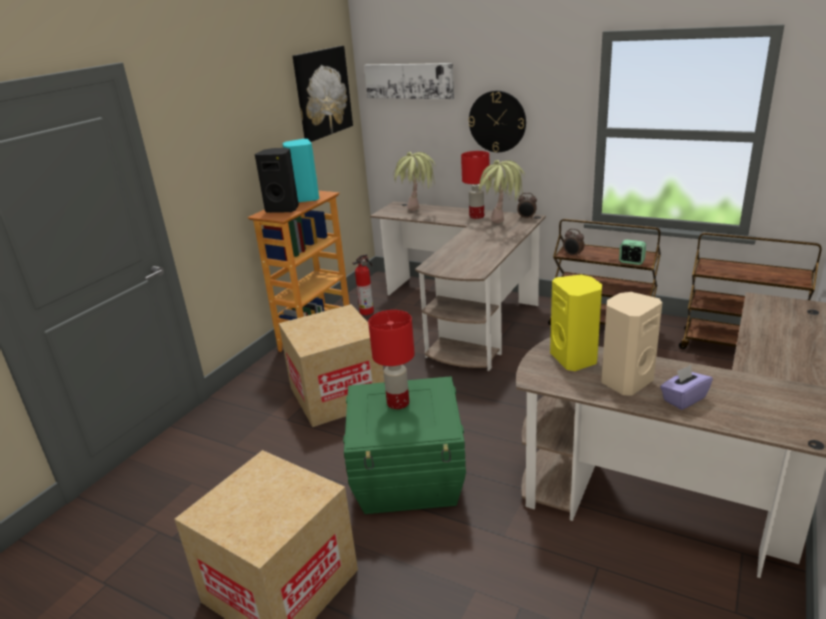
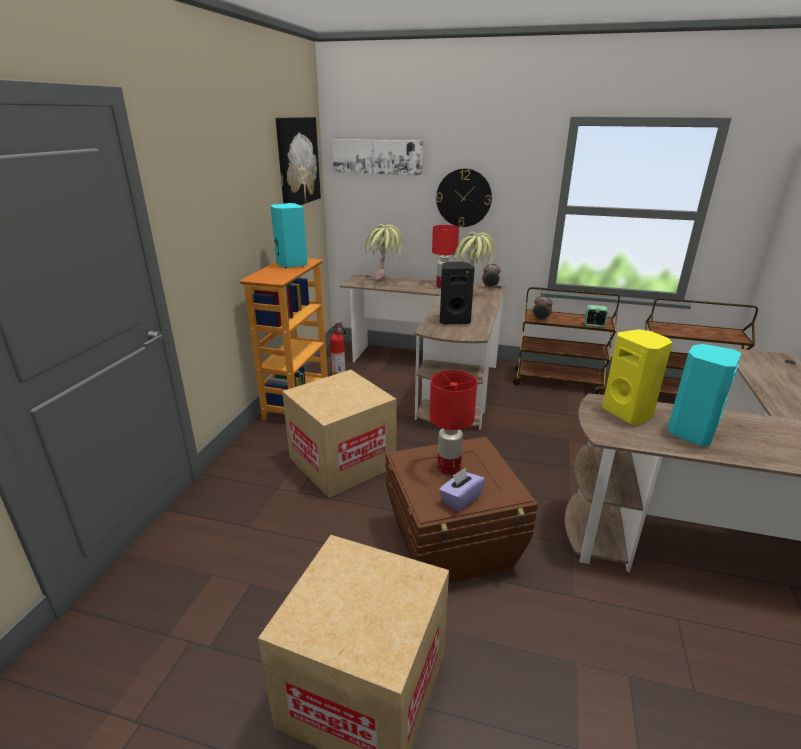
camera: 15 degrees left, 0 degrees up
(283, 209) = (274, 274): black speaker -> black speaker (454, 320)
(409, 479) = (453, 544): green storage box -> brown storage box
(625, 381) = (690, 432): beige speaker -> turquoise speaker
(683, 399) = (755, 446): purple tissue box -> purple tissue box (460, 499)

